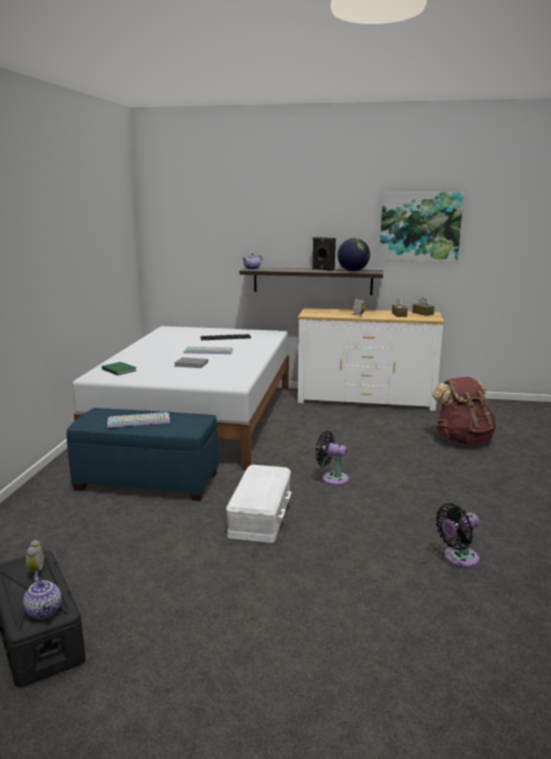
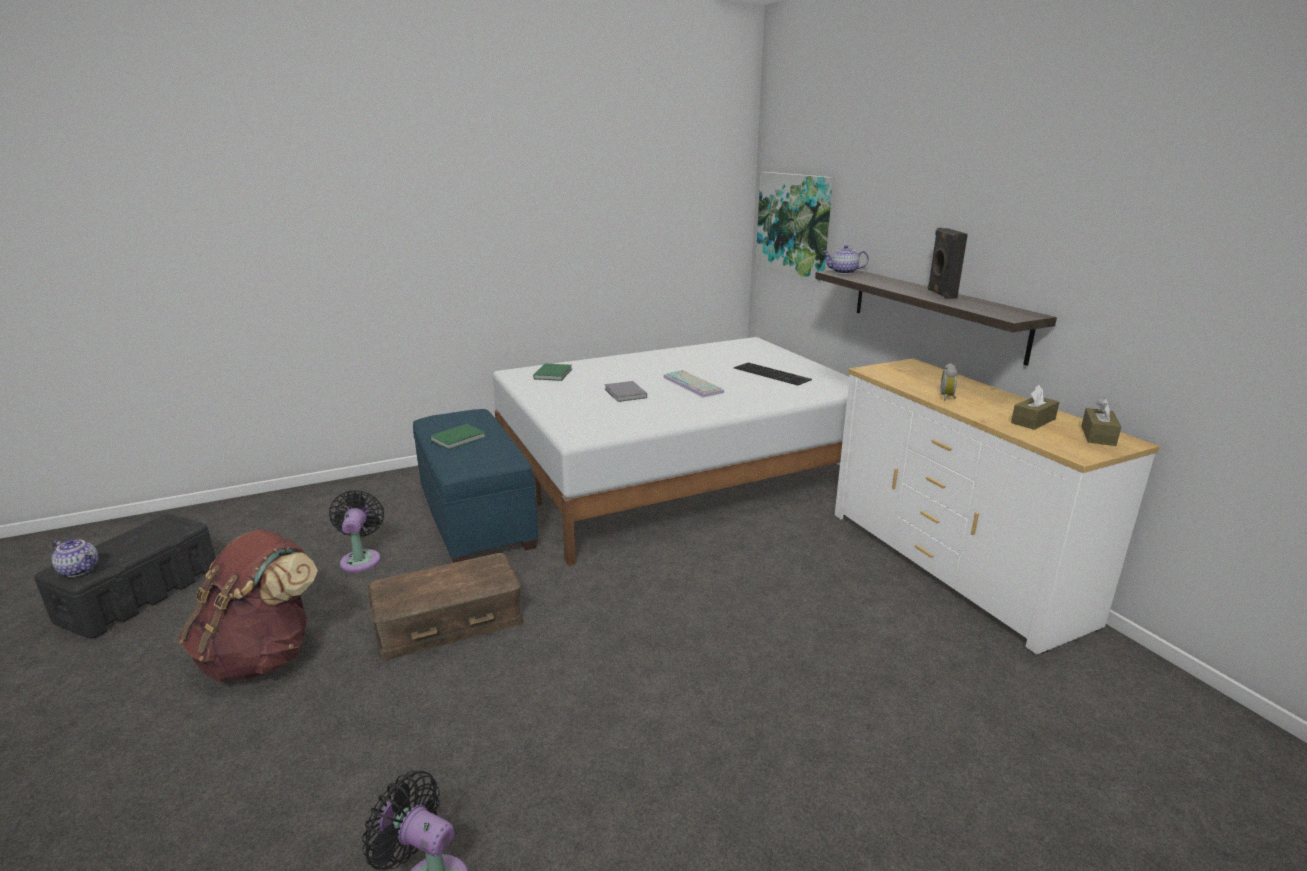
camera: 55 degrees right, 5 degrees up
(35, 572) = (157, 535): alarm clock -> none
(45, 611) = (81, 570): teapot -> teapot turned 90 degrees counterclockwise
(139, 420) = (459, 438): keyboard -> green book
(261, 515) = (448, 623): white storage box -> brown storage box
(332, 478) = (609, 640): black fan -> black fan (361, 559)
(353, 271) = (981, 306): globe -> none
(420, 226) = (1156, 227): picture -> picture (794, 224)
(462, 439) = (951, 736): brown backpack -> brown backpack (262, 656)

